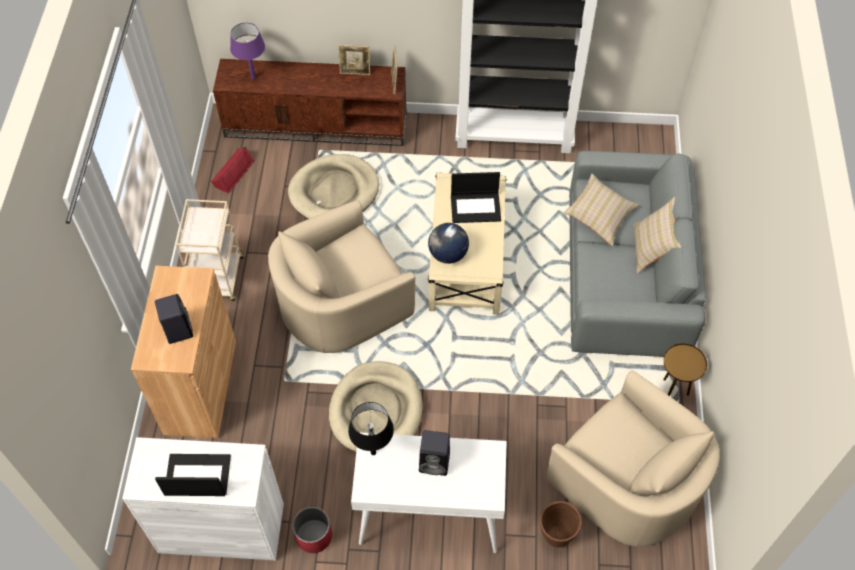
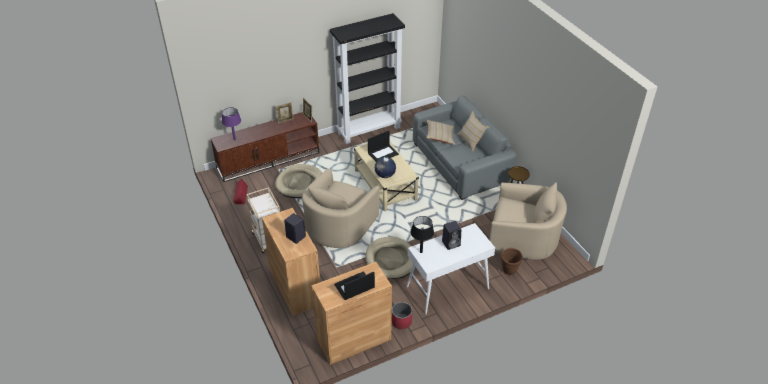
camera: 30 degrees left, 15 degrees down
(221, 528) = (354, 339): white cabinet -> brown cabinet

